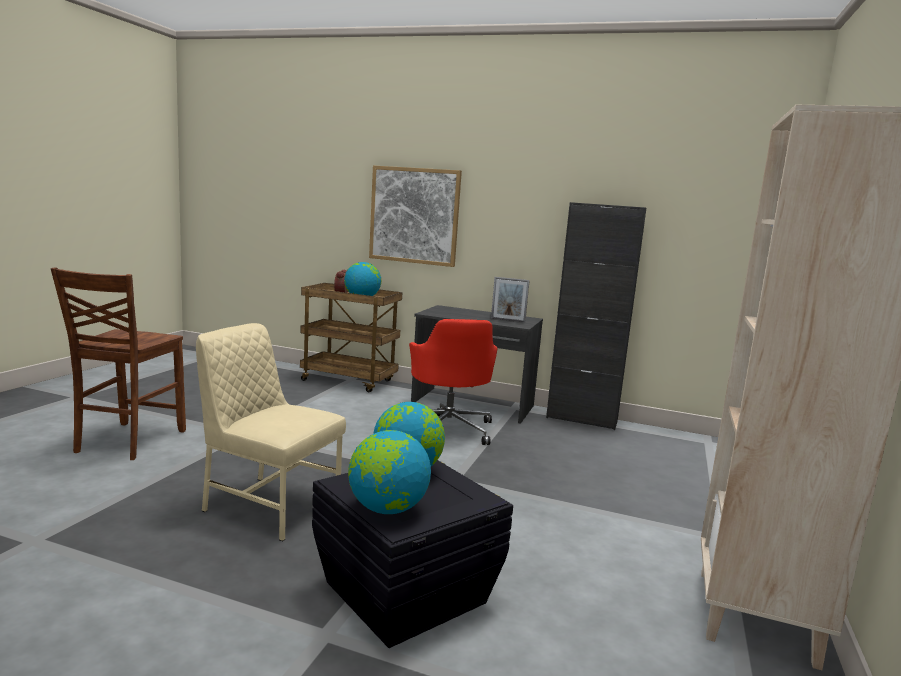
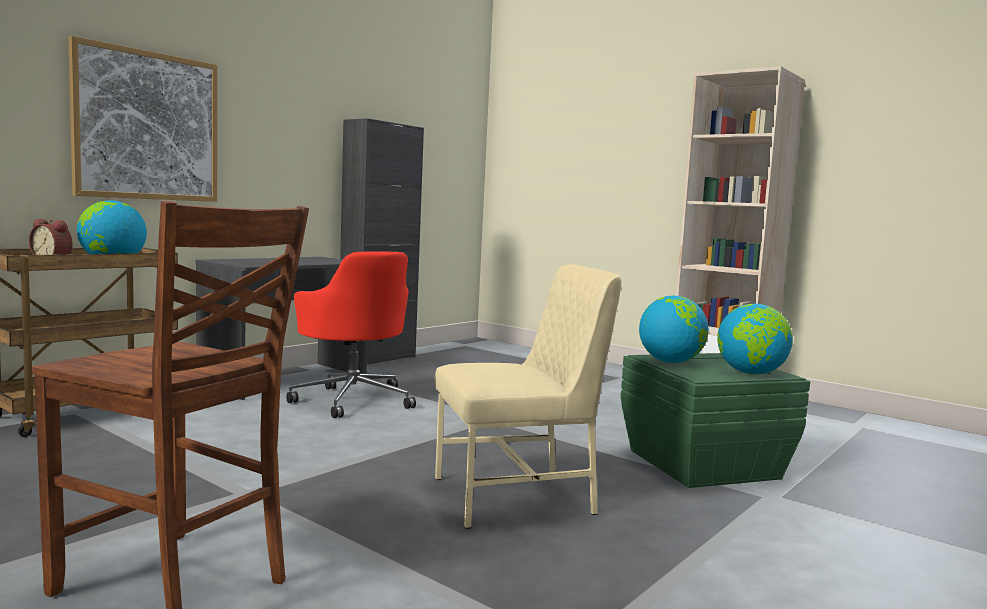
camera: 70 degrees left, 5 degrees down
(270, 505) = (516, 496): beige chair -> beige chair turned 150 degrees counterclockwise
(405, 591) = (701, 464): black storage box -> green storage box
(448, 429) = (353, 399): red office chair -> red office chair turned 45 degrees clockwise
(508, 320) = (322, 260): picture frame -> none

